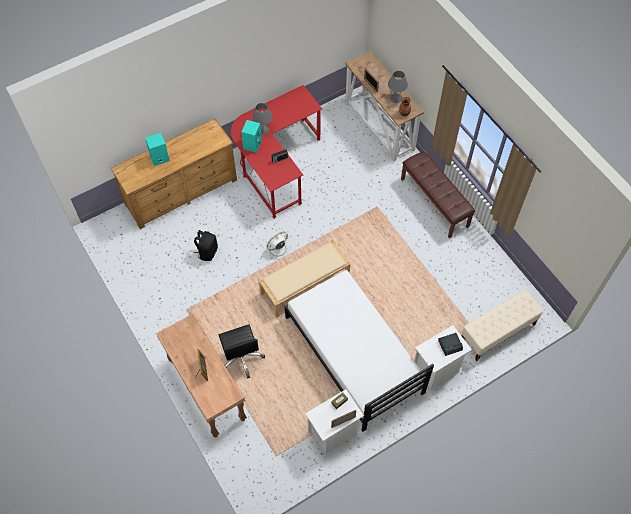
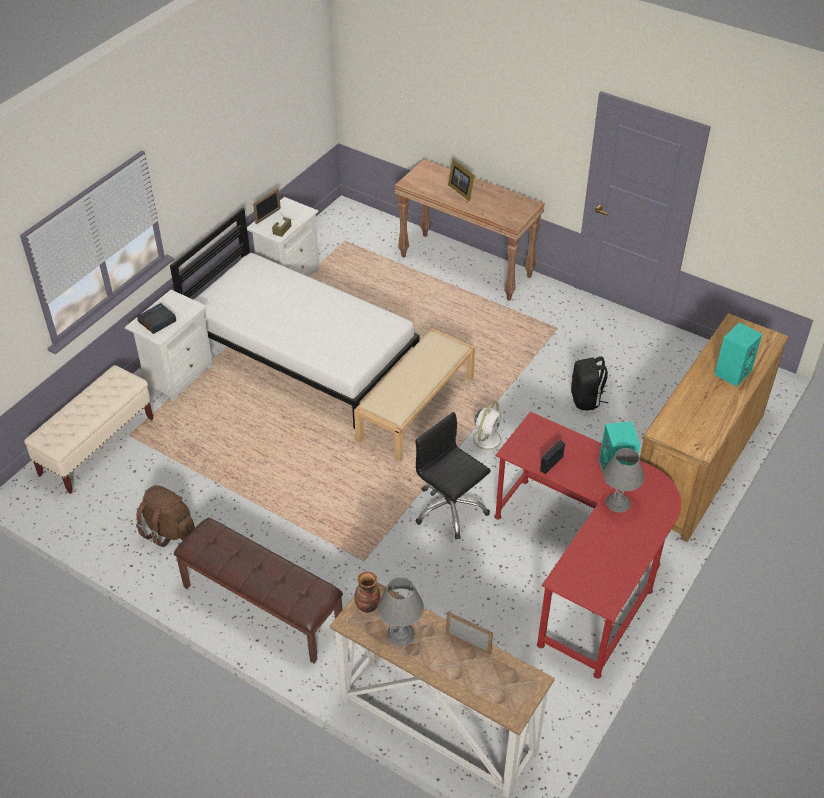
camera: 155 degrees right, 15 degrees down
(242, 358) = (446, 306): black office chair -> black office chair (450, 509)
(469, 261) = (169, 530): none -> brown backpack

